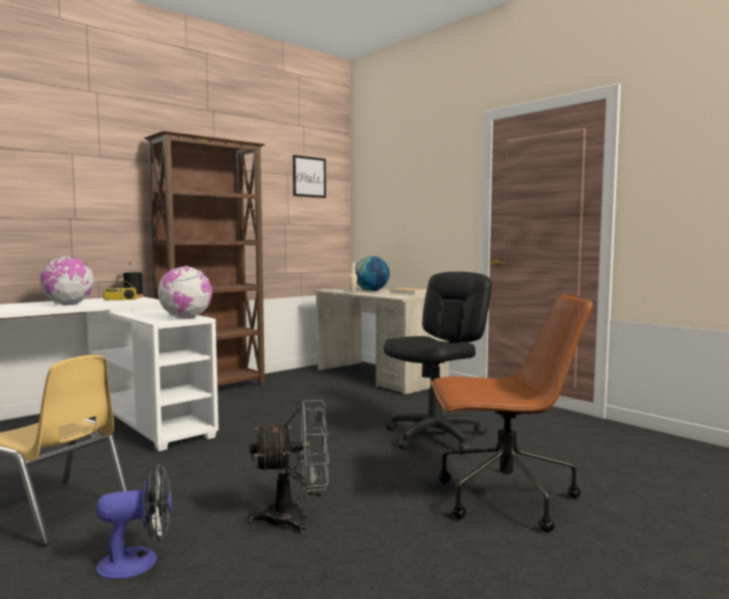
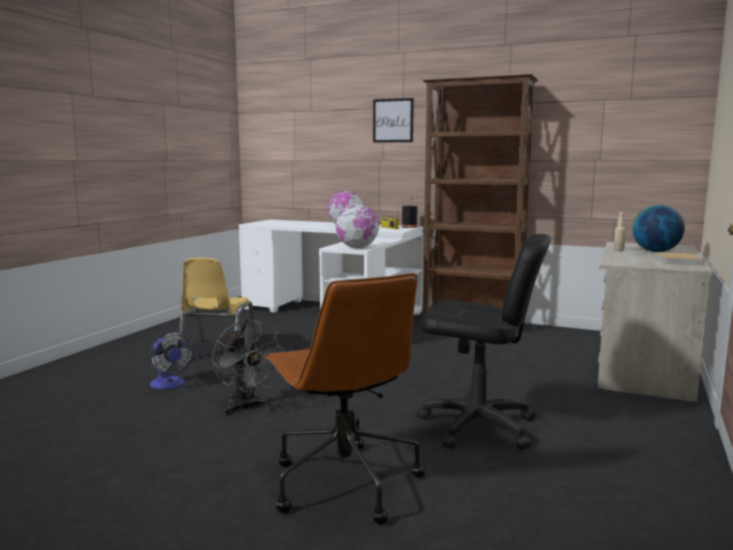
camera: 65 degrees right, 5 degrees up
(309, 177) = (637, 99): picture -> picture (393, 120)

